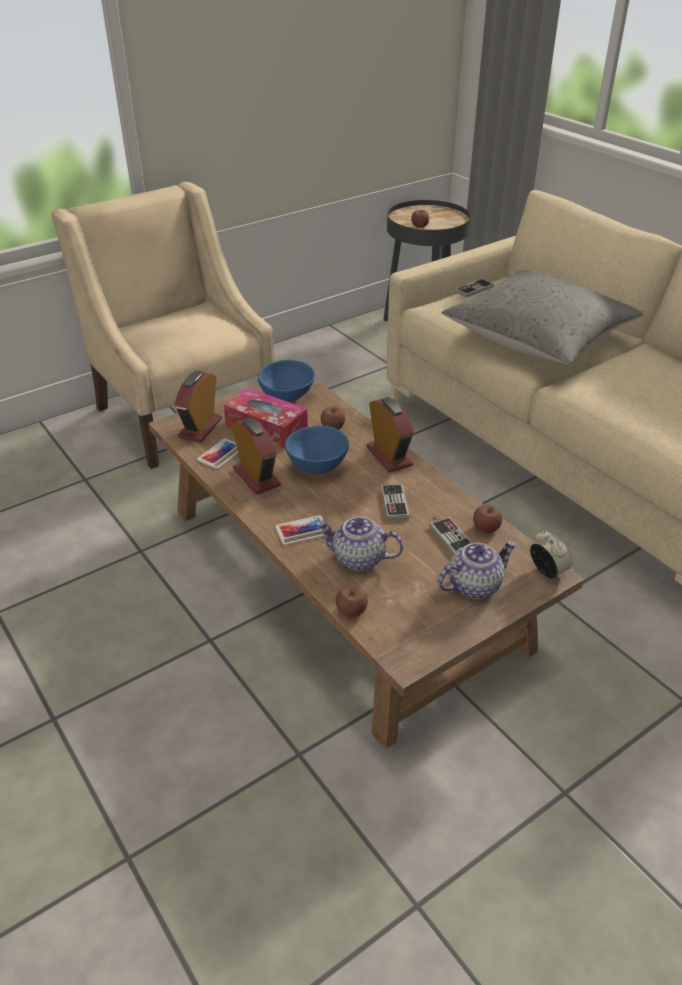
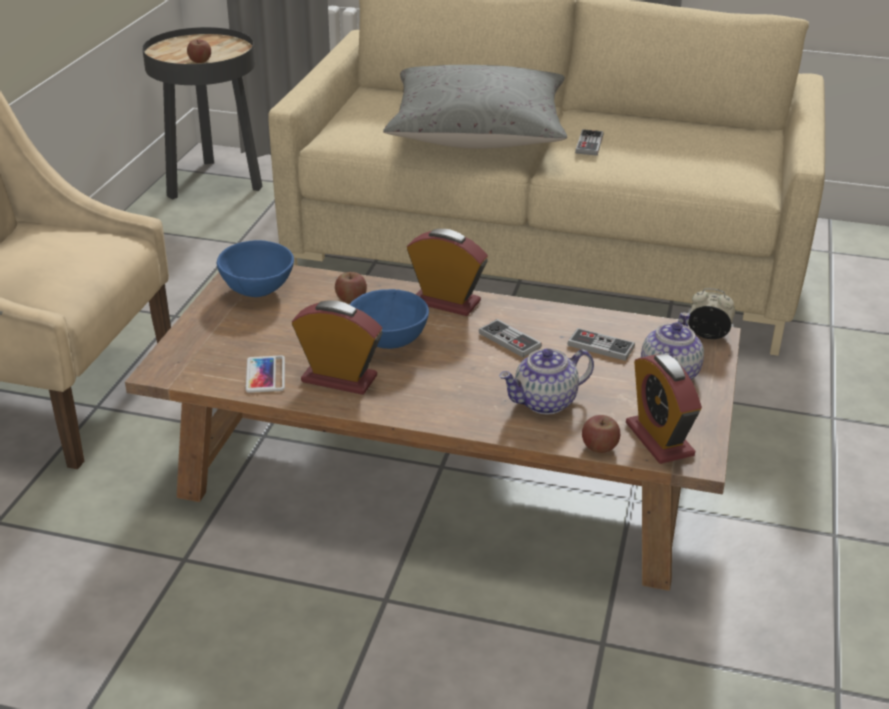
camera: 40 degrees left, 5 degrees down
(200, 428) = (201, 360): alarm clock -> alarm clock (659, 439)
(266, 428) = (279, 328): tissue box -> none
(302, 530) = (458, 404): phone -> none
(474, 289) = (354, 107): game controller -> game controller (589, 144)
(486, 528) = (616, 324): apple -> none

